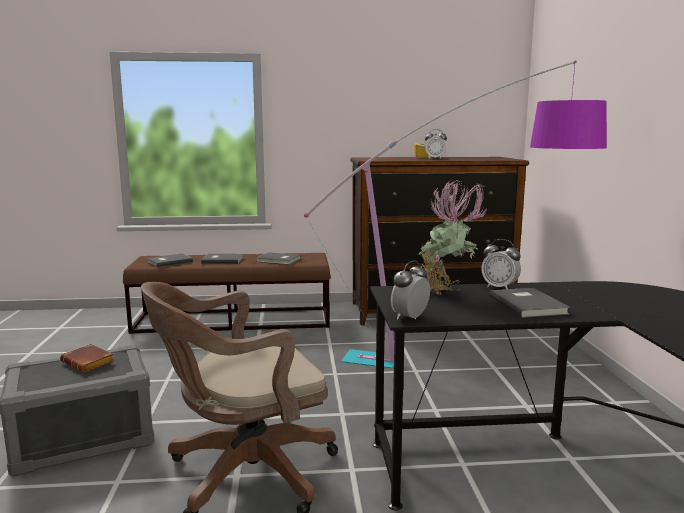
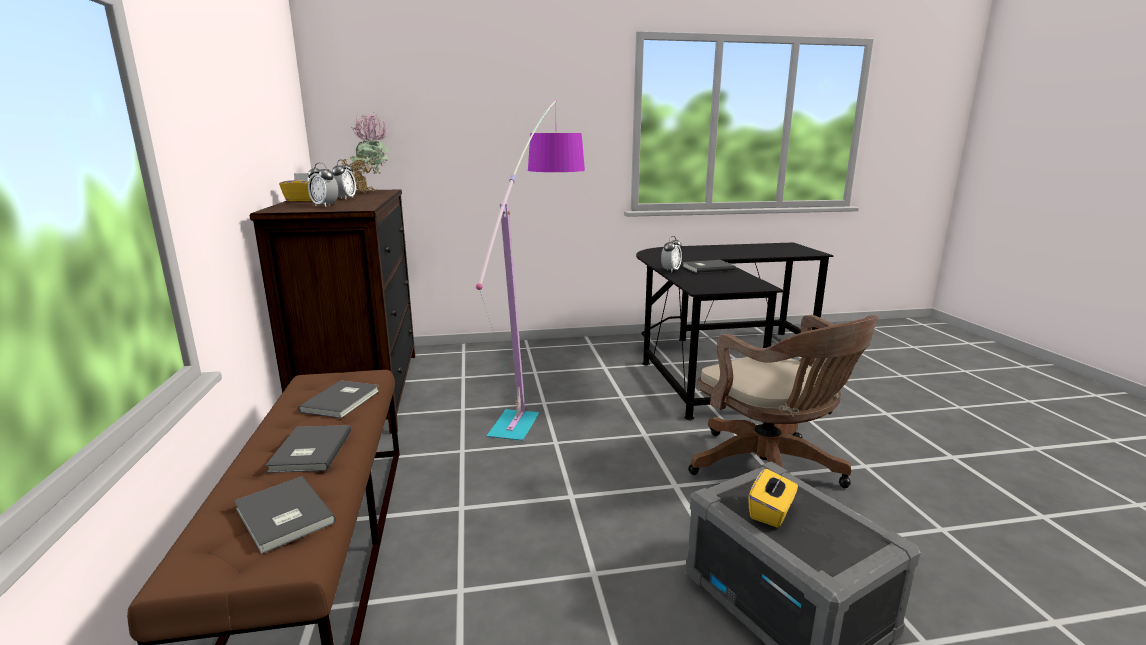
camera: 95 degrees left, 5 degrees up
(90, 362) = (771, 512): brown book -> yellow tissue box
(410, 318) = (762, 286): alarm clock -> alarm clock (325, 206)
(447, 293) = (696, 279): potted plant -> potted plant (370, 191)

